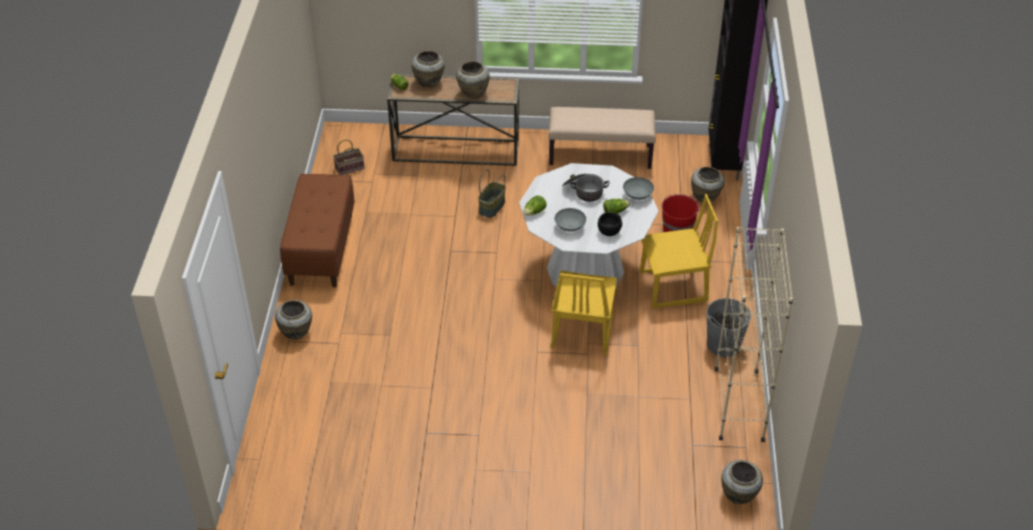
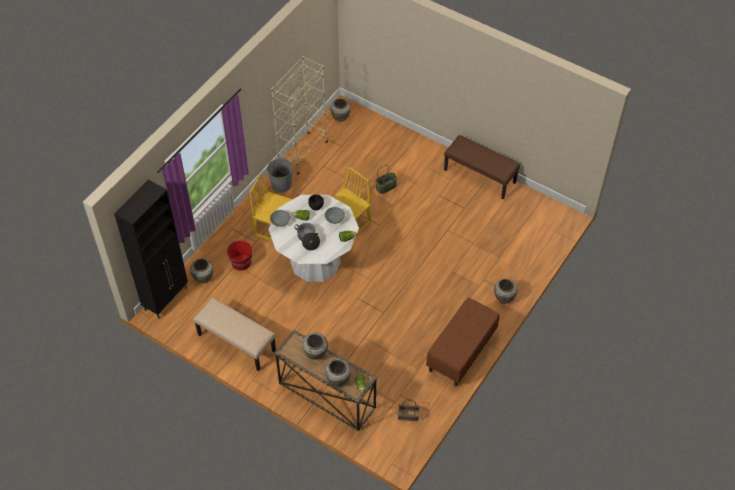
camera: 150 degrees left, 10 degrees up
(430, 498) = (480, 176): none -> brown bench
(492, 207) = (336, 333): basket -> basket (386, 186)

